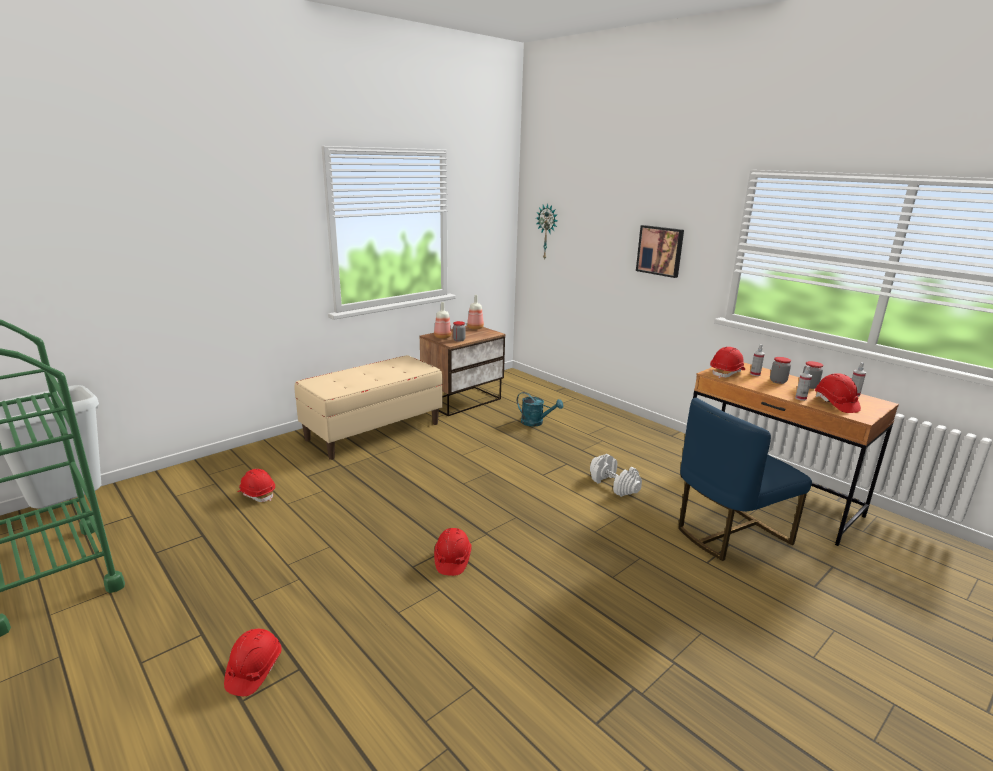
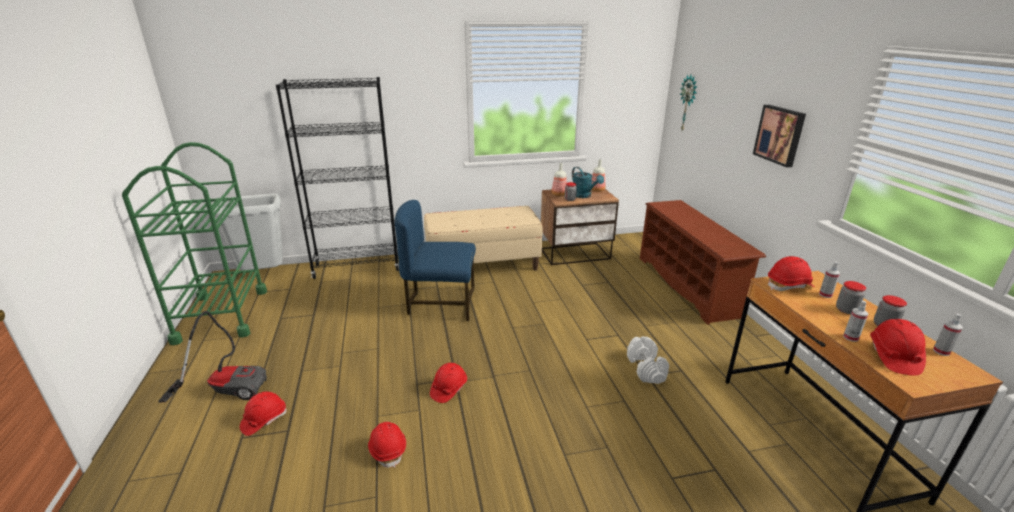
camera: 30 degrees right, 5 degrees up
(156, 656) = (226, 388): none -> vacuum cleaner
(213, 468) = (357, 267): none -> black bookcase
(257, 494) = (367, 294): red hard hat -> red hard hat (388, 449)
(536, 422) = (624, 289): turquoise watering can -> turquoise watering can (584, 196)
(587, 408) = (688, 286): none -> brown shoe rack
(728, 532) = (726, 457): blue chair -> blue chair (441, 303)

